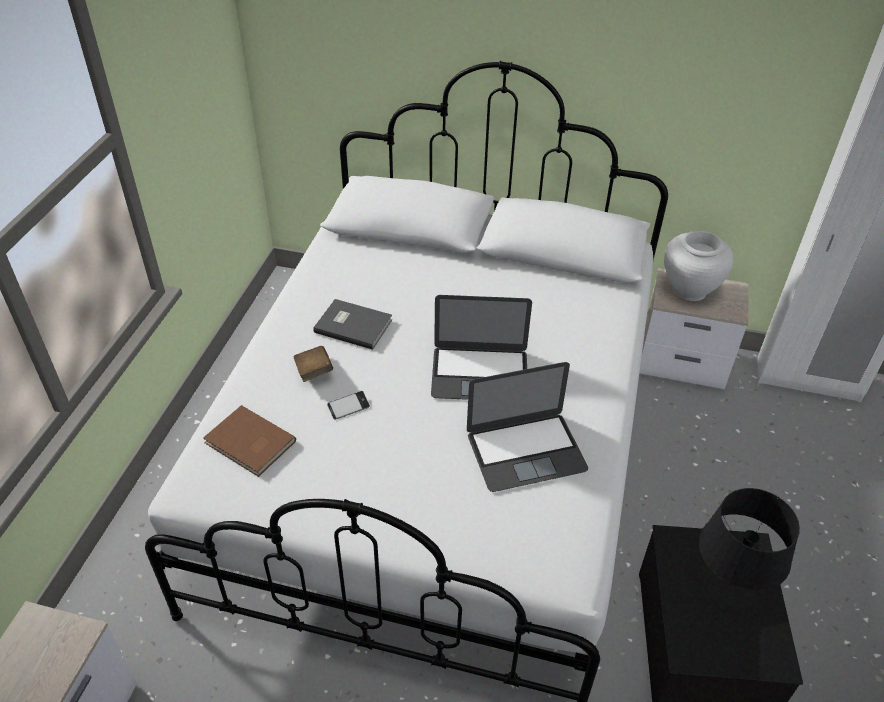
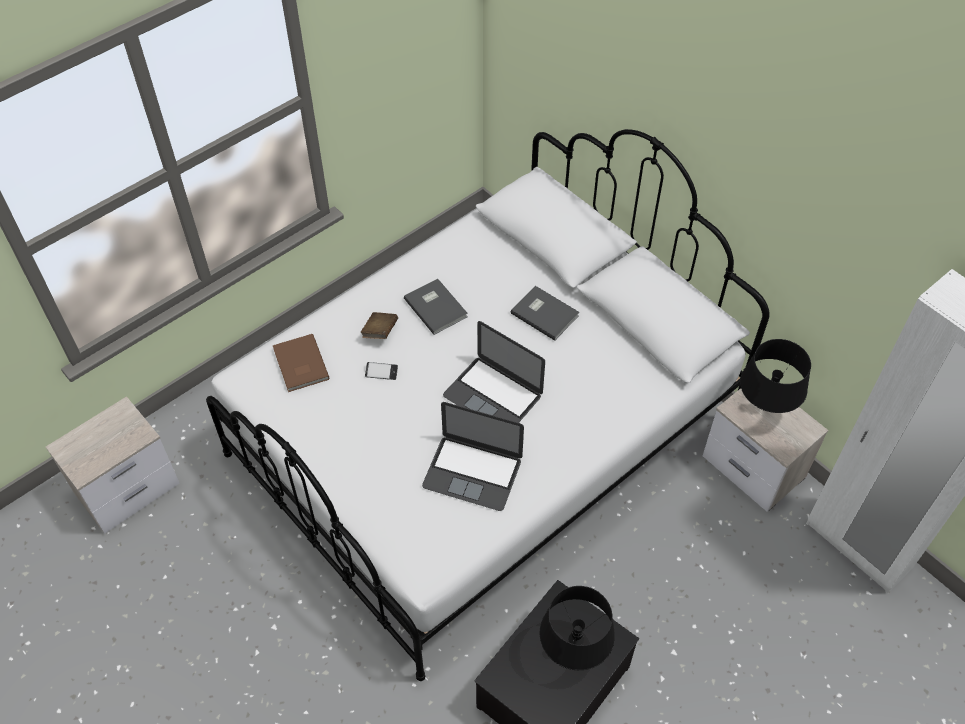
camera: 35 degrees right, 10 degrees up
(462, 285) = (544, 313): none -> grey book
(689, 290) = (764, 409): white vase -> black table lamp

